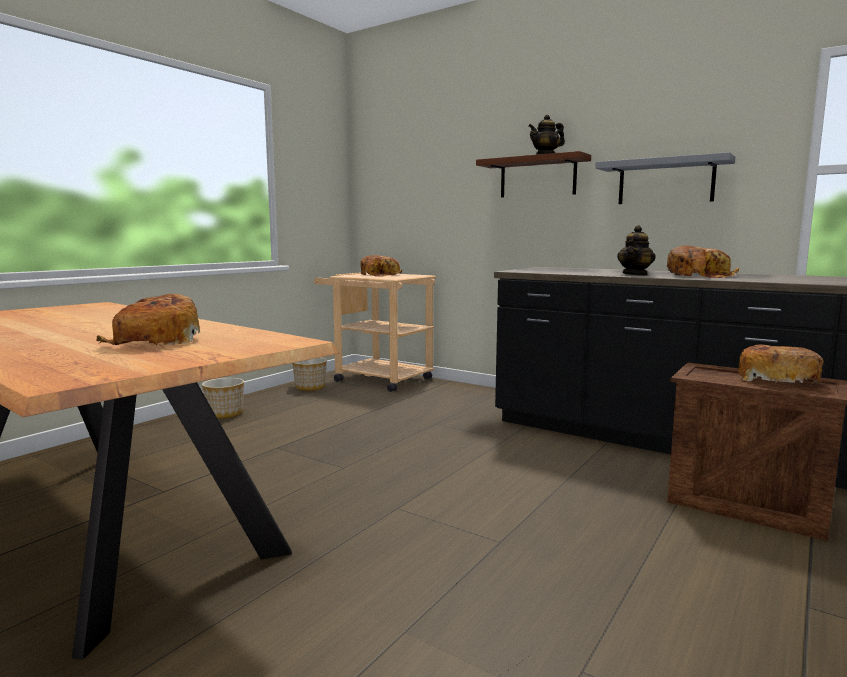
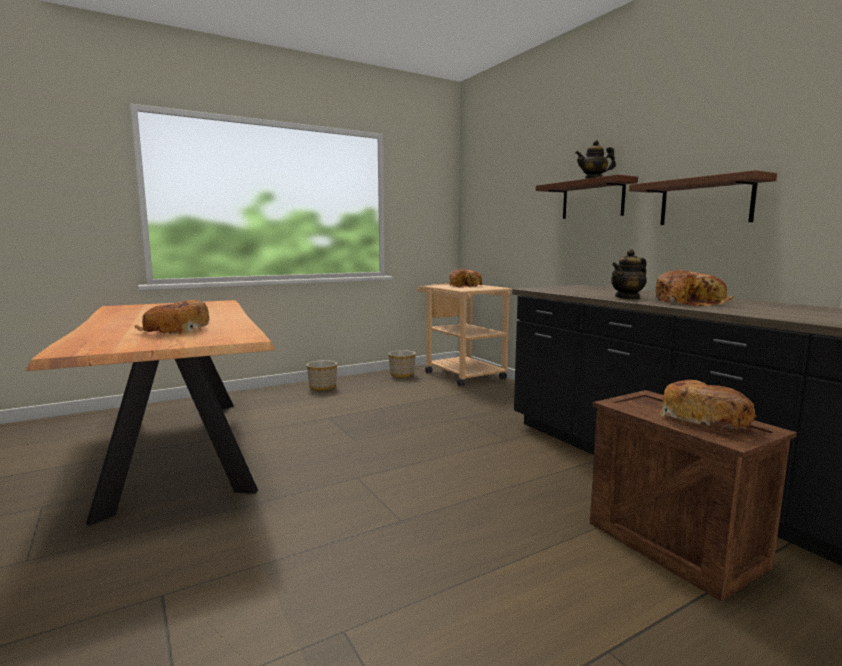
camera: 25 degrees right, 0 degrees up
(665, 182) = (705, 202): grey shelf -> brown shelf

